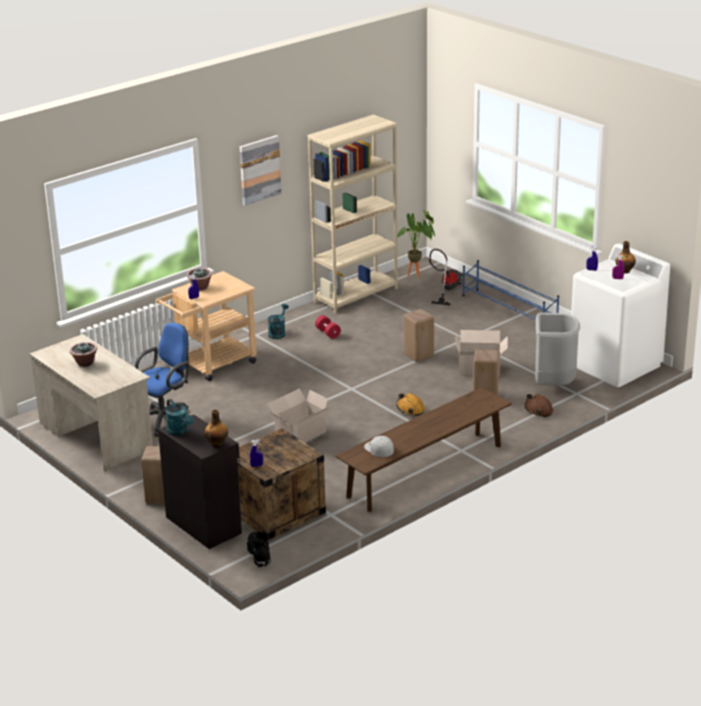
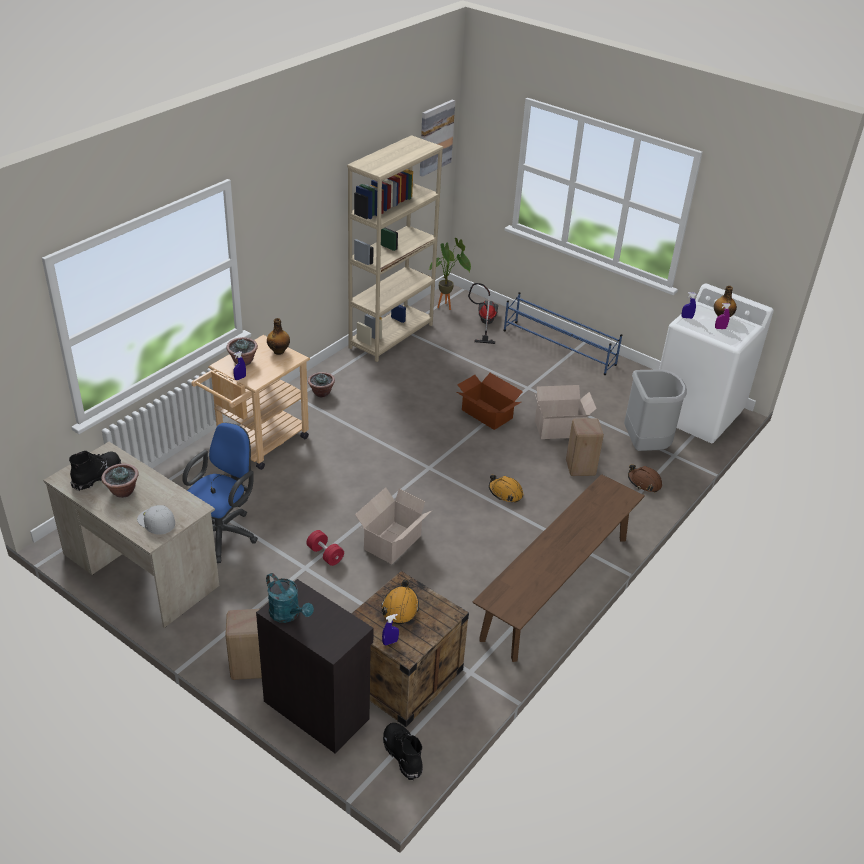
camera: 15 degrees left, 10 degrees up
(69, 353) = (97, 476): none -> black boot
(217, 444) = (345, 632): bottle -> bottle (279, 351)
(259, 169) = (297, 210): picture -> picture (435, 137)
(272, 448) = (400, 607): none -> orange hard hat
(278, 333) = (321, 393): turquoise watering can -> potted plant
(328, 333) = (377, 390): red dumbbell -> red dumbbell (325, 554)
(378, 449) = (521, 585): white cap -> white cap (156, 521)
(419, 355) = (487, 414): beige stool -> cardboard box

